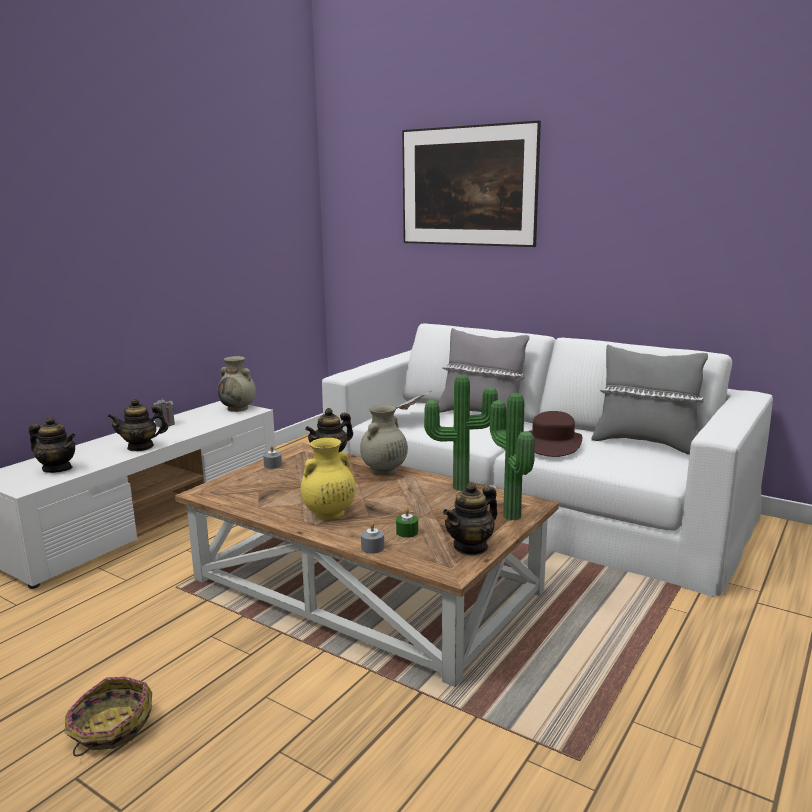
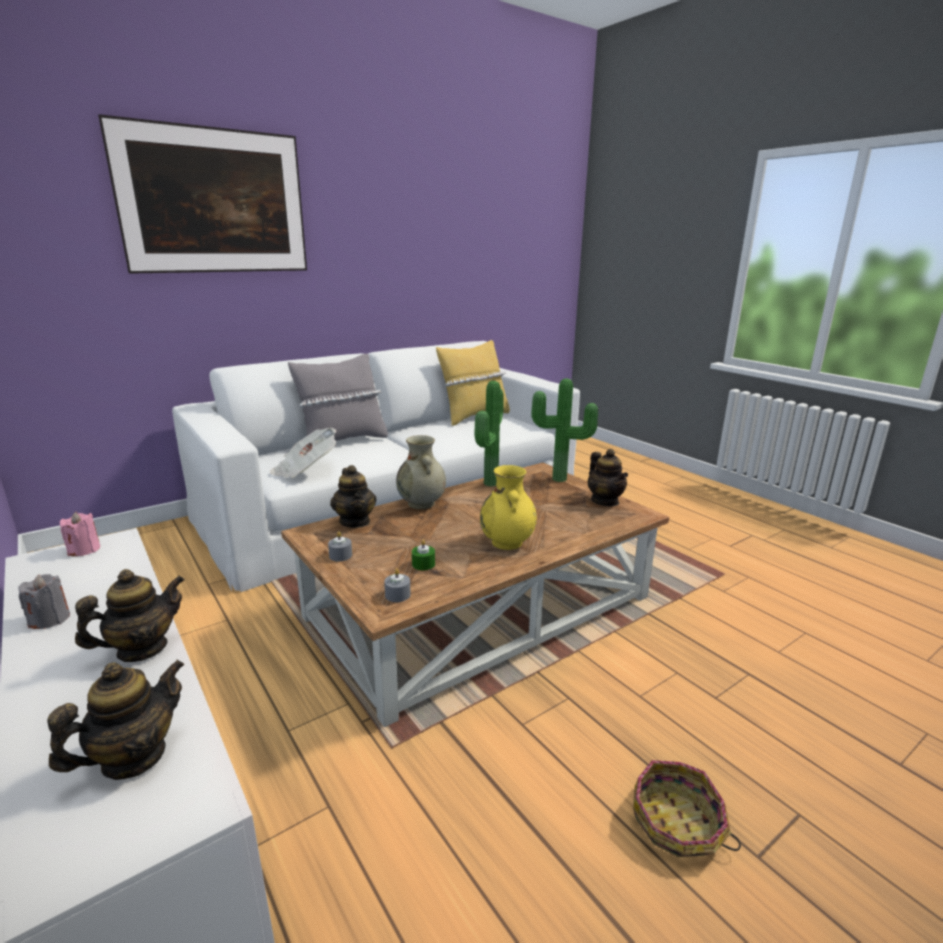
camera: 70 degrees left, 5 degrees up
(140, 447) = (142, 649): teapot -> teapot turned 135 degrees counterclockwise
(238, 408) = (84, 550): beige vase -> pink candle
(372, 548) = (591, 535): grey candle -> grey candle (397, 595)
(407, 532) = (567, 517): green candle -> green candle (423, 564)
(552, 443) = (445, 436): brown hat -> none
(645, 443) = (473, 416): grey pillow -> yellow pillow

